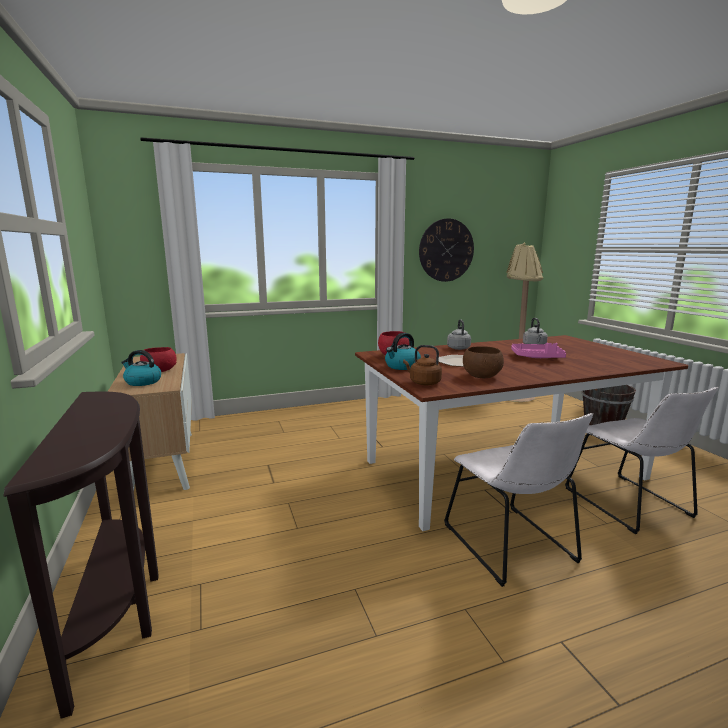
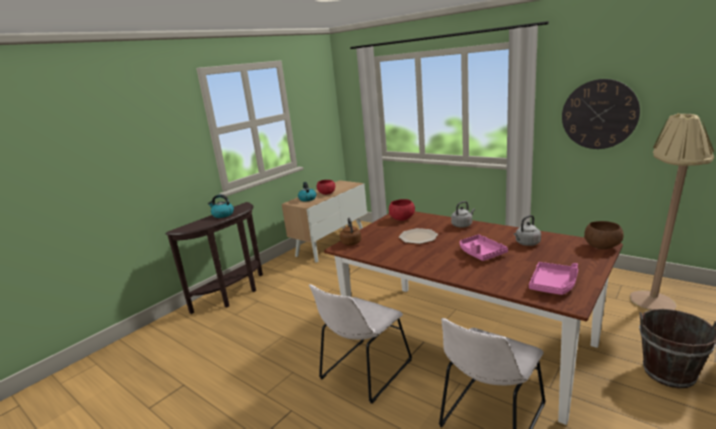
camera: 60 degrees right, 5 degrees up
(402, 366) = (380, 228): kettle -> kettle (222, 215)
(482, 376) = (390, 251): brown bowl -> brown bowl (602, 246)
(626, 358) = (553, 285): none -> pink tray

